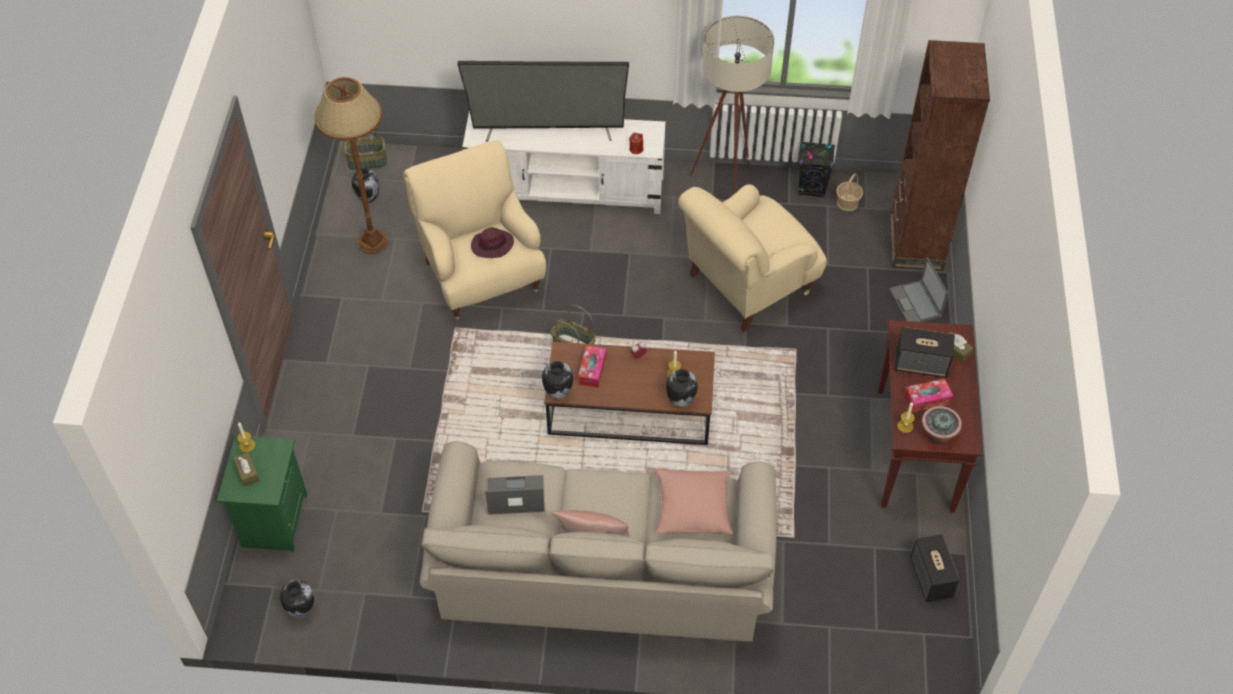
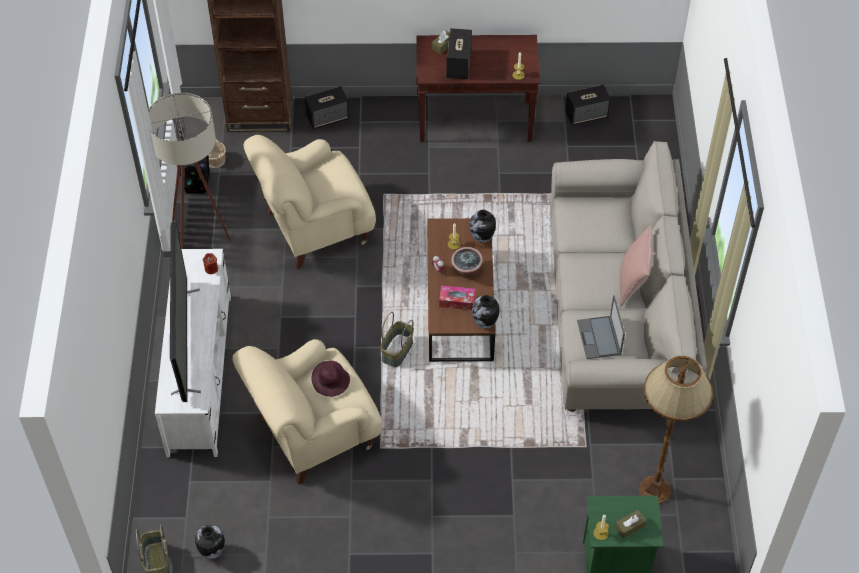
camera: 95 degrees left, 0 degrees up
(301, 609) = (698, 524): vase -> none
(373, 242) = (273, 537): brown floor lamp -> brown floor lamp (654, 489)
(693, 509) = (590, 221): pink pillow -> none
(747, 285) = (314, 228): beige armchair -> beige armchair turned 105 degrees clockwise
(915, 303) = (328, 117): laptop -> speaker
(927, 399) = (491, 62): tissue box -> none
(937, 435) = (523, 57): potted plant -> potted plant (466, 271)

